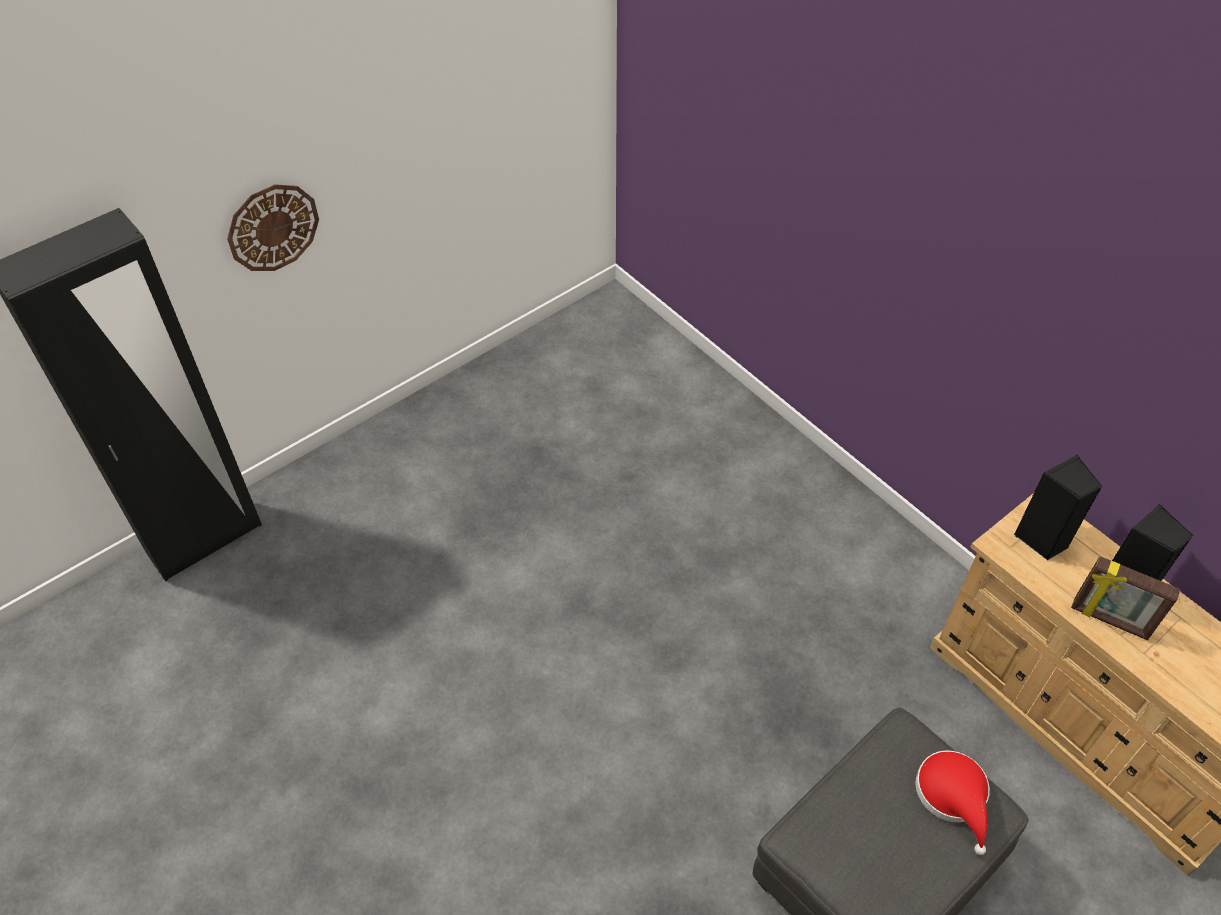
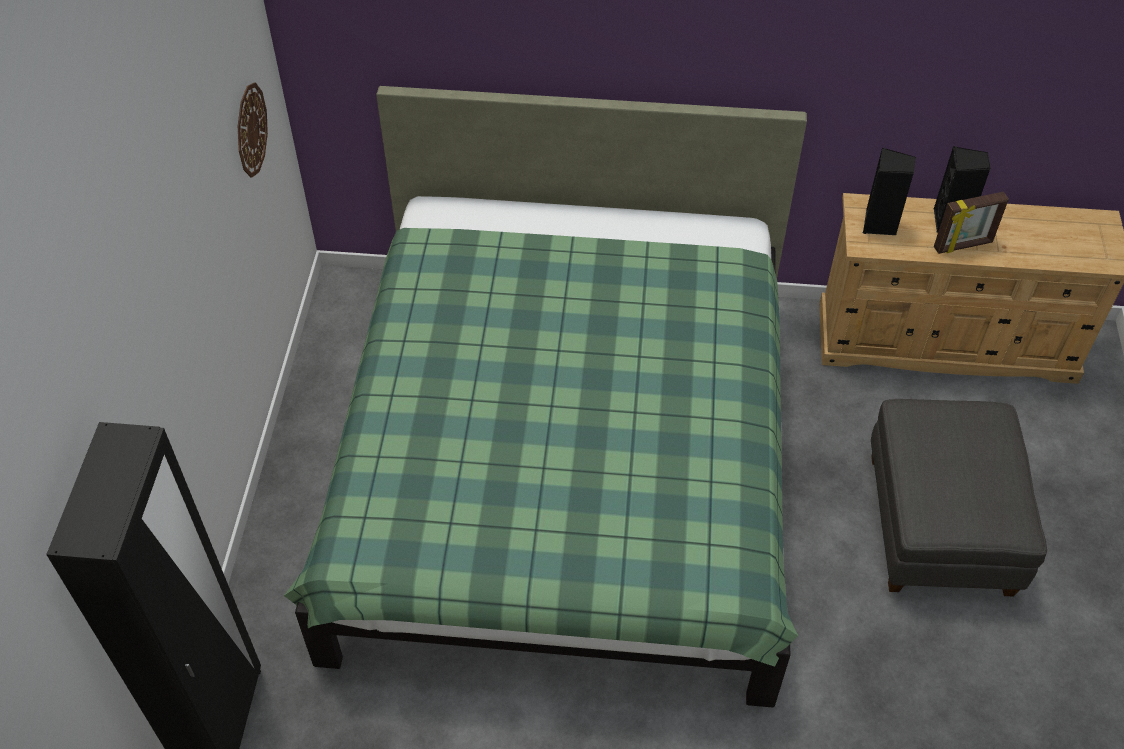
camera: 45 degrees left, 0 degrees up
(273, 227) = (165, 370): wall clock -> wall clock (250, 130)
(614, 555) = (564, 467): none -> green bed
(953, 796) = (971, 424): red hat -> none

